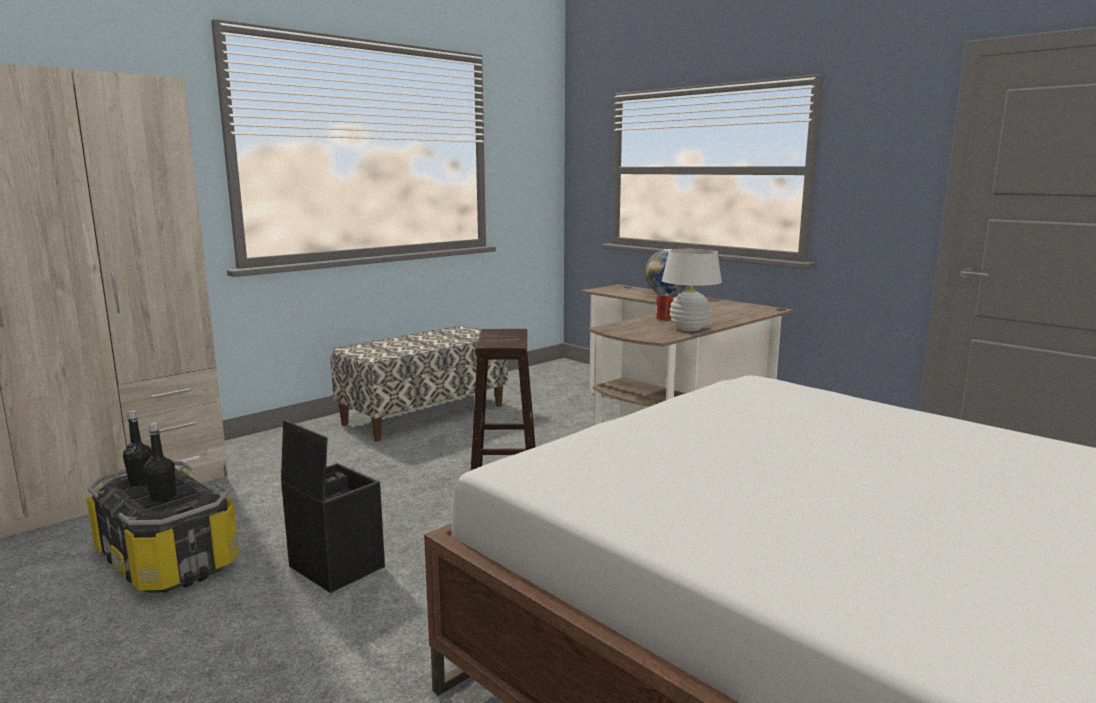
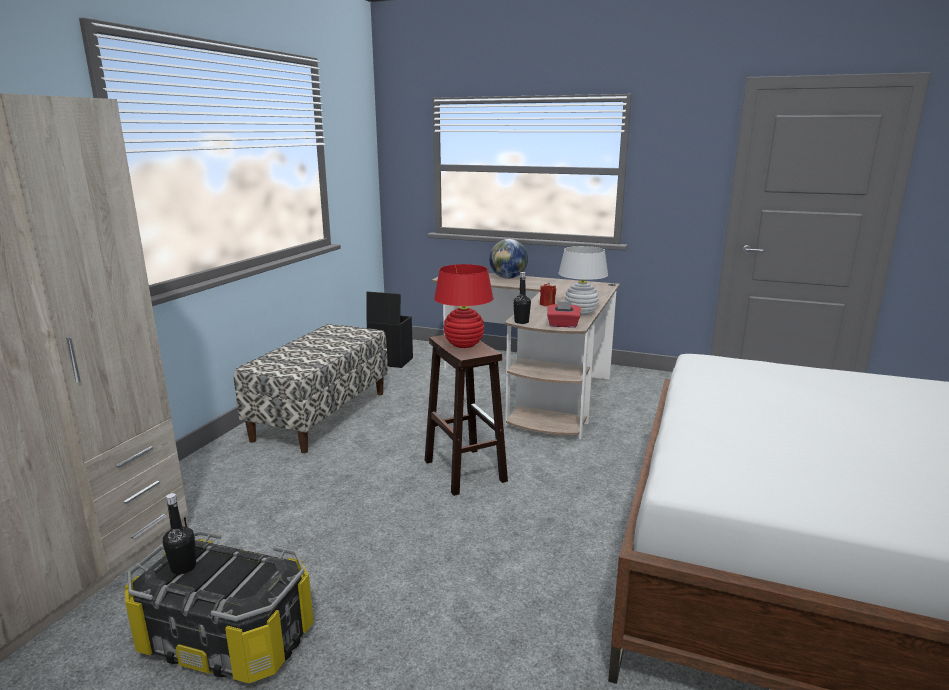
camera: 25 degrees left, 5 degrees up
(163, 498) = (233, 579): black bottle -> black bottle (521, 322)
(334, 566) = (405, 593): black storage box -> black storage box (390, 361)
(503, 337) = (464, 344): none -> red table lamp
(647, 336) = (563, 325): none -> red tissue box

